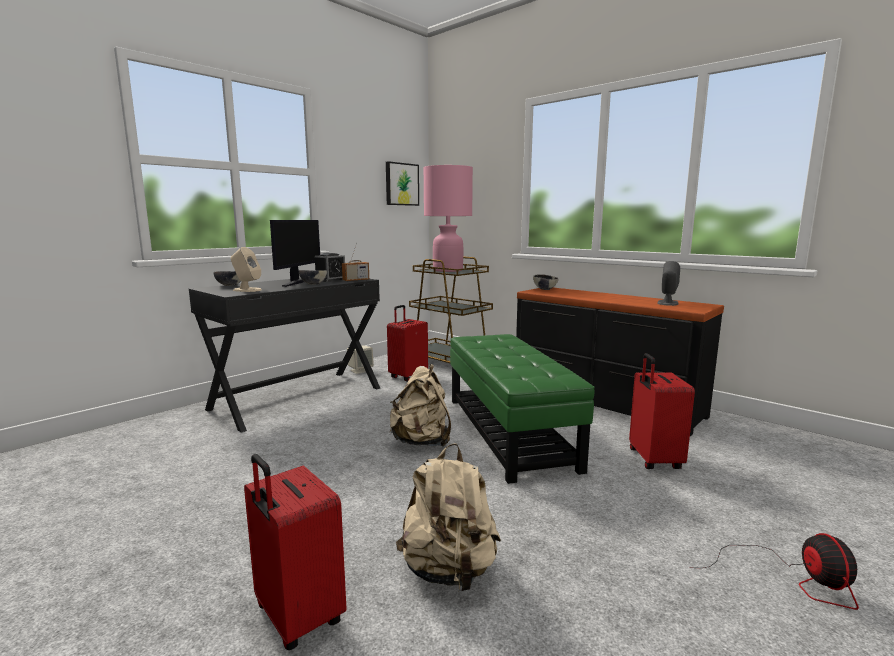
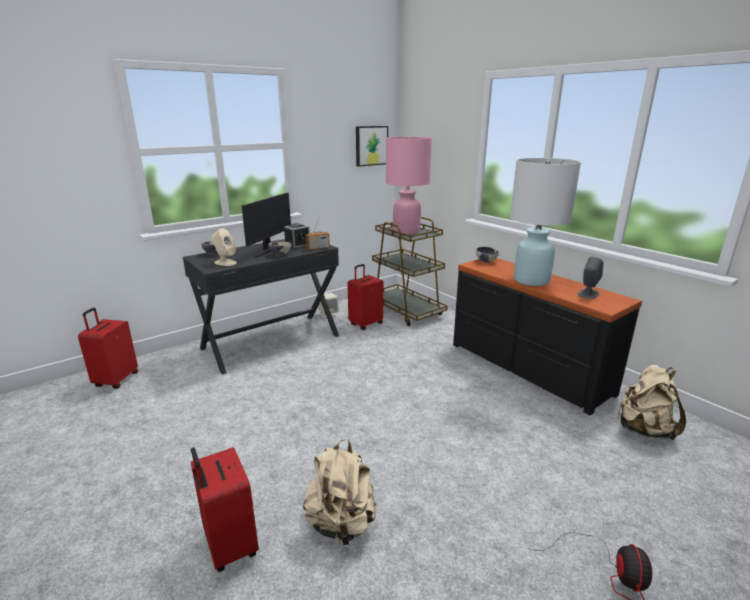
camera: 10 degrees right, 10 degrees up
(422, 441) = (357, 398): beige backpack -> beige backpack (643, 429)
(509, 431) = (431, 394): green ottoman -> none
(602, 298) = (531, 280): none -> white table lamp
(653, 460) = (544, 438): red suitcase -> red suitcase (116, 380)

